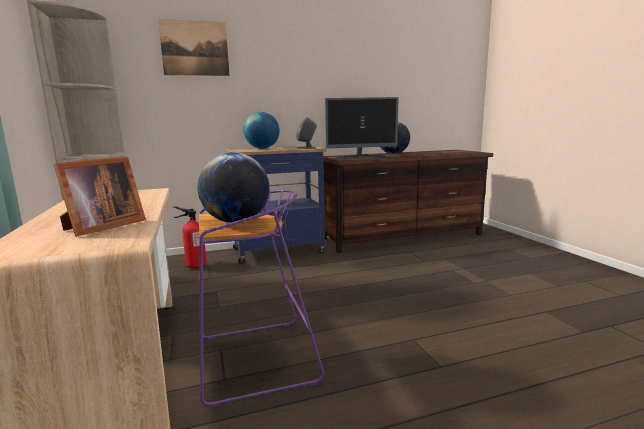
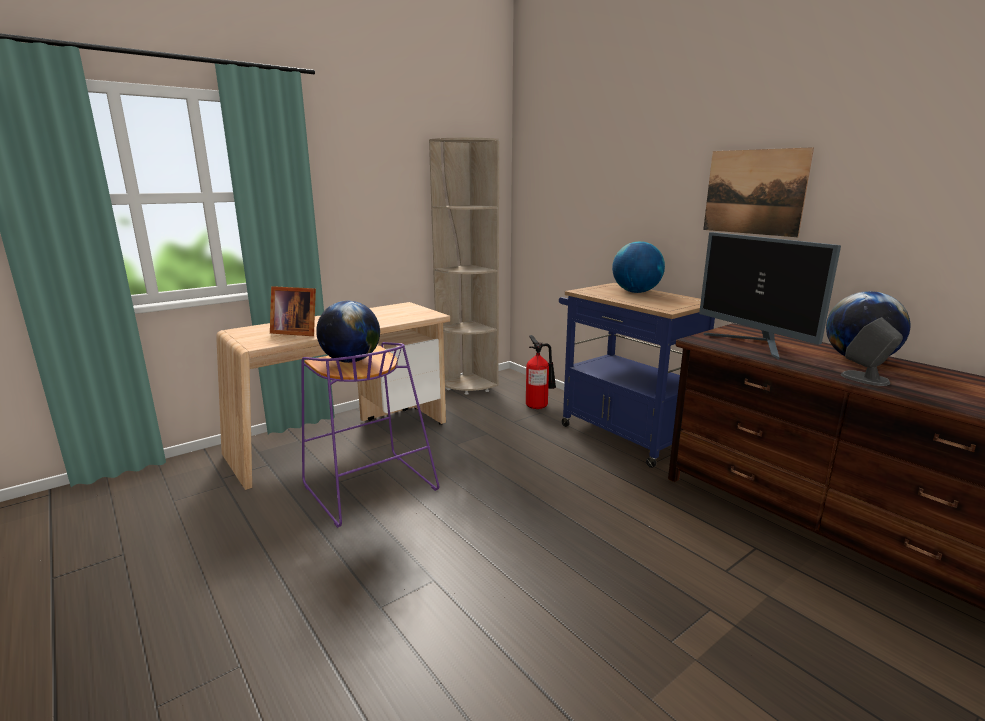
camera: 70 degrees right, 5 degrees up
(195, 48) = (603, 153): picture -> picture (754, 192)
(306, 148) = (659, 307): grey speaker -> grey speaker (865, 379)

